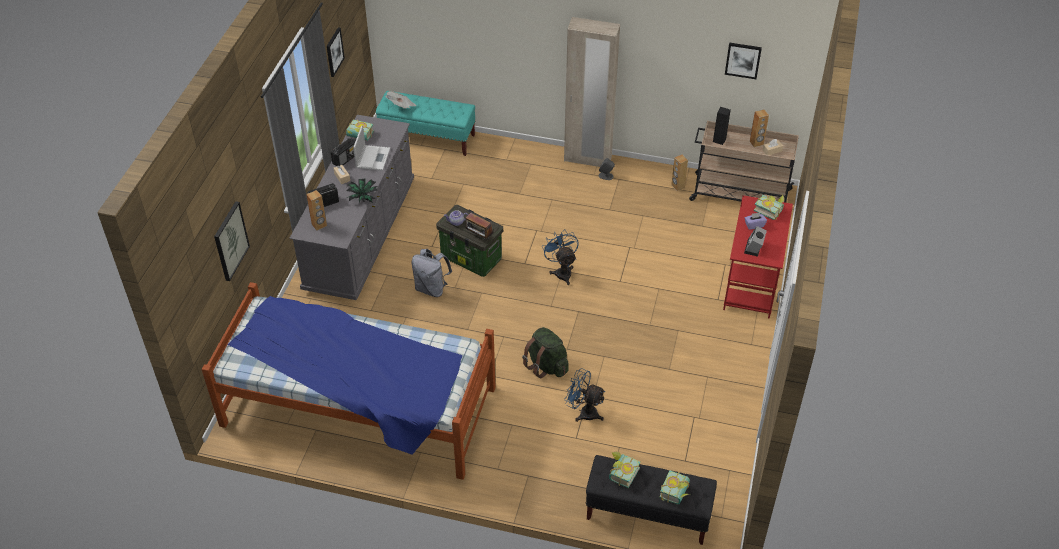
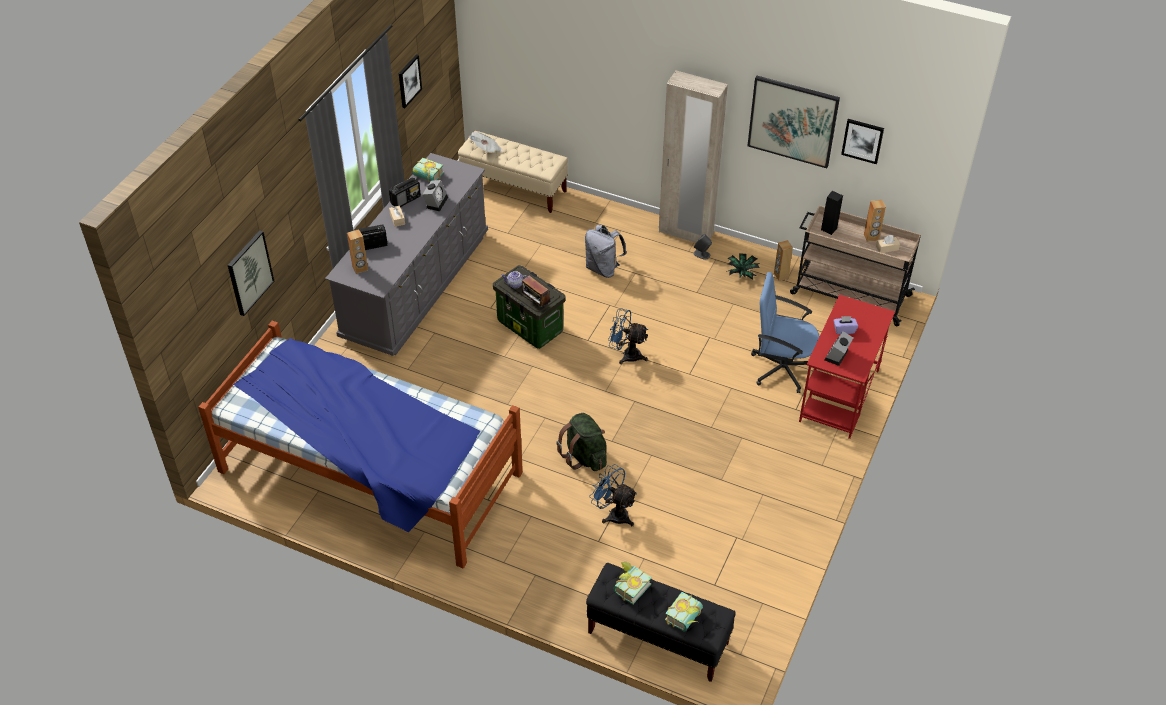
camera: 10 degrees right, 0 degrees up
(363, 197) = (414, 243): potted plant -> potted plant (742, 272)
(373, 157) = (436, 202): laptop -> alarm clock
(428, 138) = (514, 189): turquoise bench -> beige bench
(431, 288) = (479, 354): grey backpack -> grey backpack (603, 269)
(562, 271) = (626, 354): blue fan -> blue fan turned 60 degrees counterclockwise
(680, 50) = (793, 121): none -> picture
(697, 265) = (781, 368): none -> blue office chair
(769, 210) = (865, 314): book -> none

